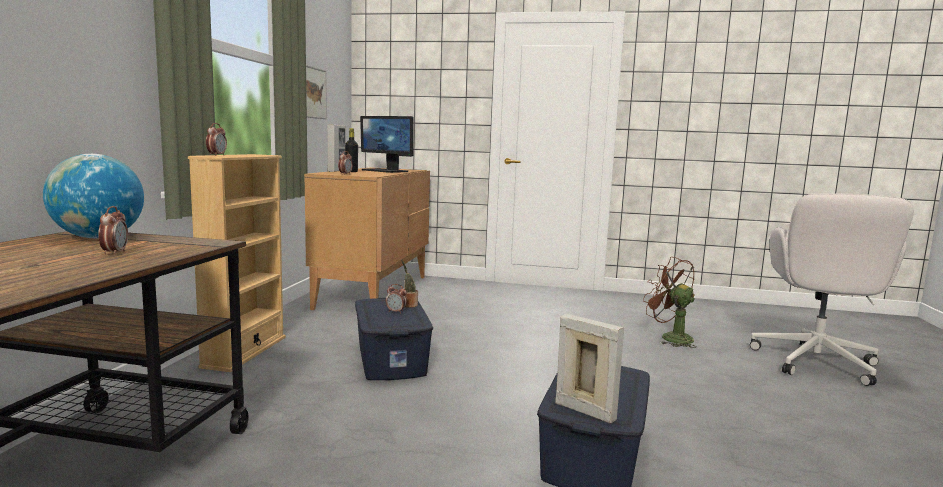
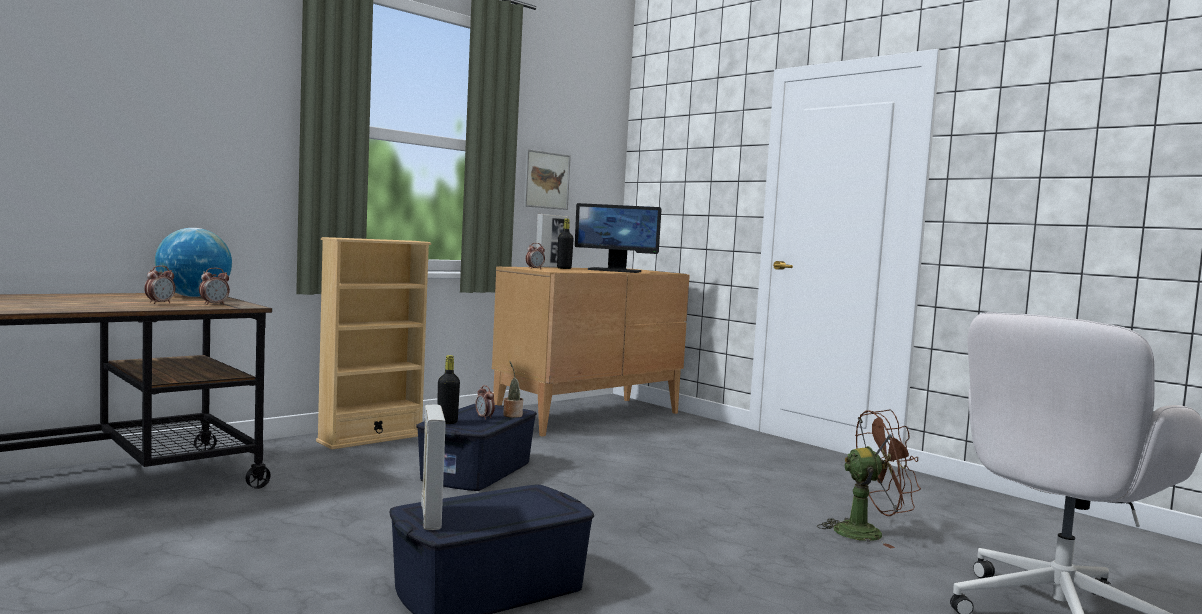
camera: 35 degrees right, 5 degrees down
(217, 155) = (344, 237): alarm clock -> alarm clock (214, 304)
(381, 323) = (447, 422): none -> black bottle
(385, 171) = (615, 270): monitor -> monitor turned 60 degrees counterclockwise
(670, 337) = (867, 532): brown fan -> brown fan turned 90 degrees clockwise

